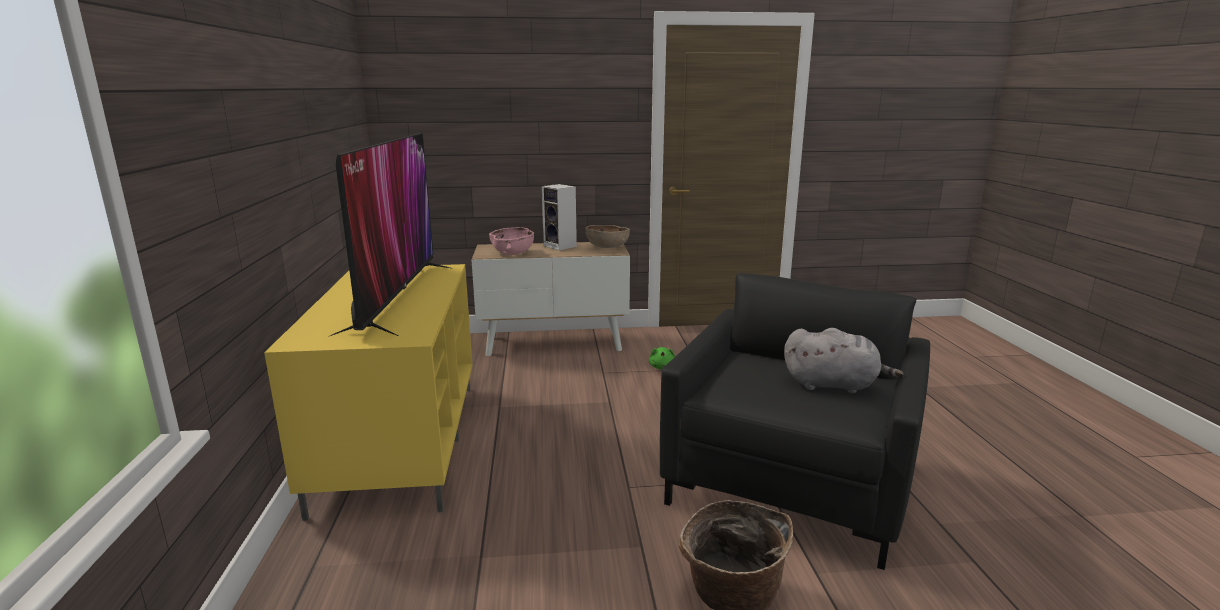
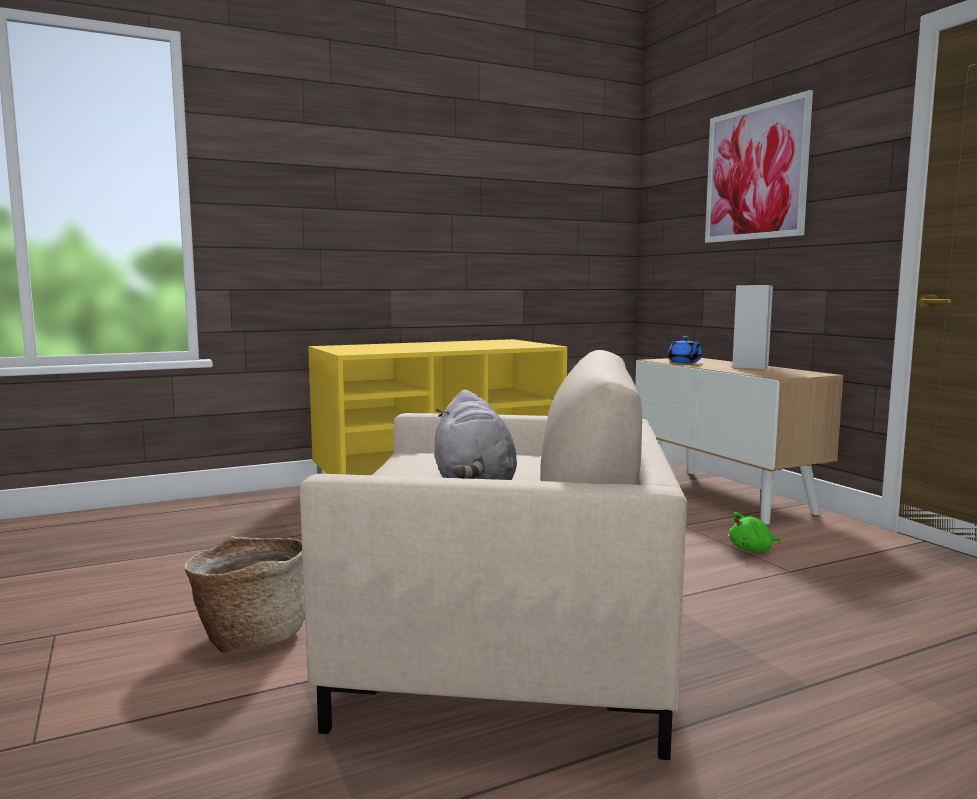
camera: 70 degrees right, 10 degrees down
(398, 296) = (446, 346): television -> none
(513, 253) = (684, 362): pink bowl -> blue teapot
(522, 94) = (755, 173): none -> picture
(606, 247) = (789, 373): brown bowl -> none
(791, 482) = (506, 656): black armchair -> beige armchair

